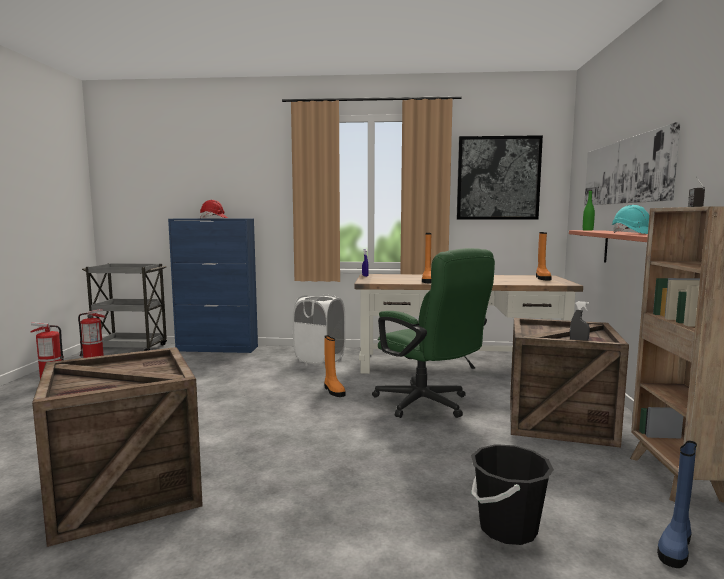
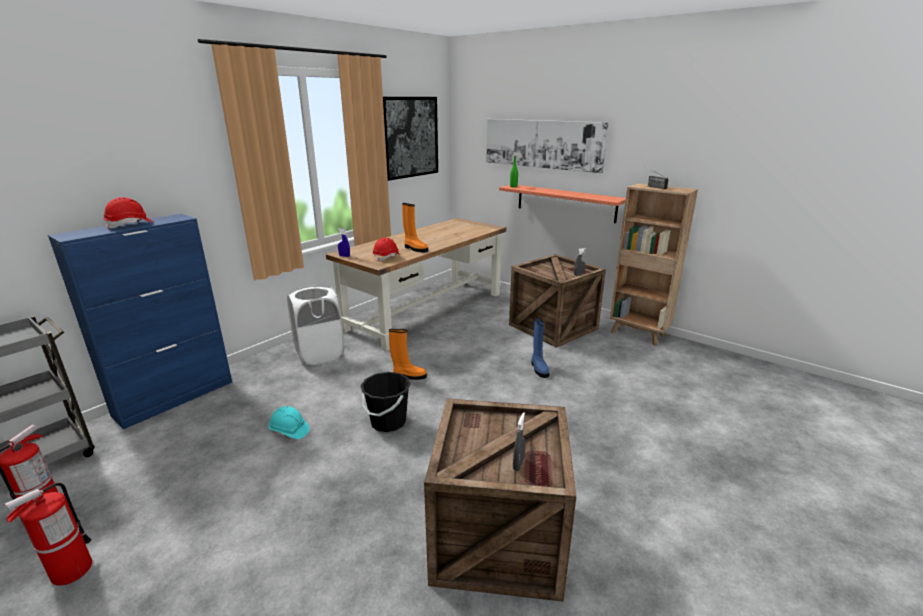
camera: 55 degrees left, 15 degrees up
(89, 385) = (518, 464): none -> grey spray bottle
(387, 280) = (387, 257): none -> red hard hat
(428, 405) = (485, 352): green office chair -> none
(507, 528) = (653, 395): black bucket -> black bucket (388, 422)
(542, 278) = (463, 224): orange boot -> none
(632, 233) = (576, 194): turquoise hard hat -> turquoise hard hat (289, 431)
(675, 547) = (689, 365): blue boot -> blue boot (539, 368)

